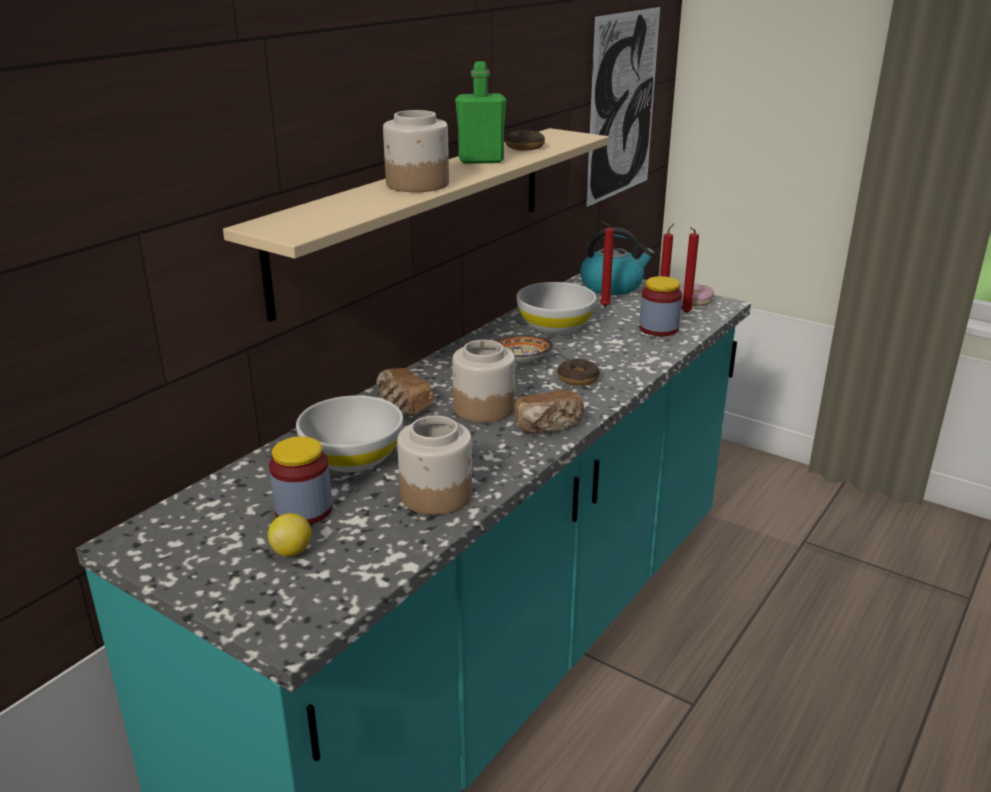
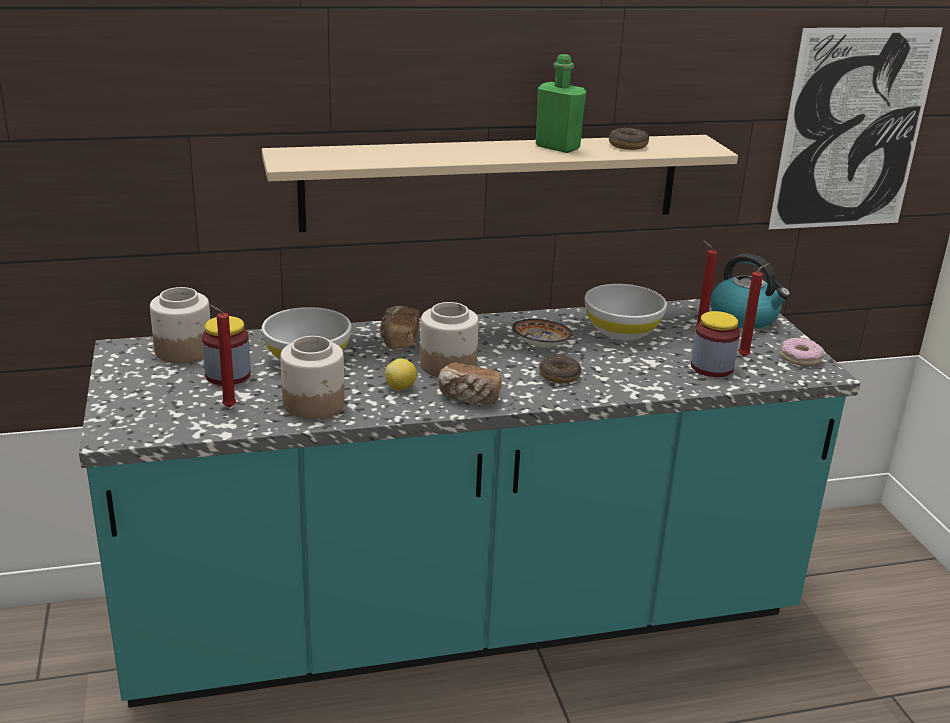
camera: 40 degrees right, 0 degrees up
(292, 551) = (183, 394): lemon -> lemon (401, 388)
(417, 184) = (456, 153): jar -> jar (183, 350)
(685, 313) = (766, 365): red candle -> red candle (227, 407)

